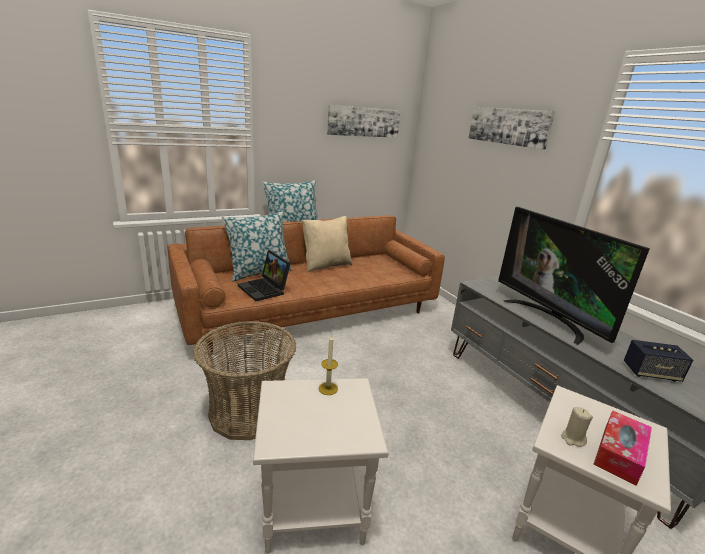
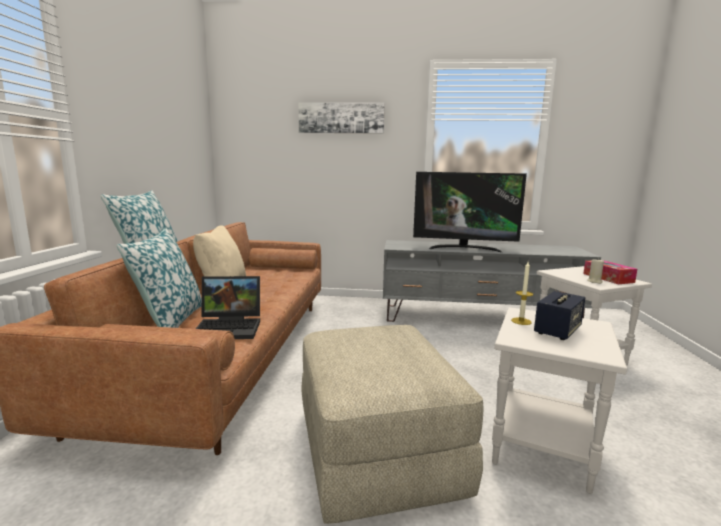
camera: 55 degrees left, 10 degrees down
(248, 411) = (376, 451): basket -> beige ottoman
(363, 122) = (176, 117): picture -> none
(651, 373) = (539, 251): speaker -> speaker (557, 331)

